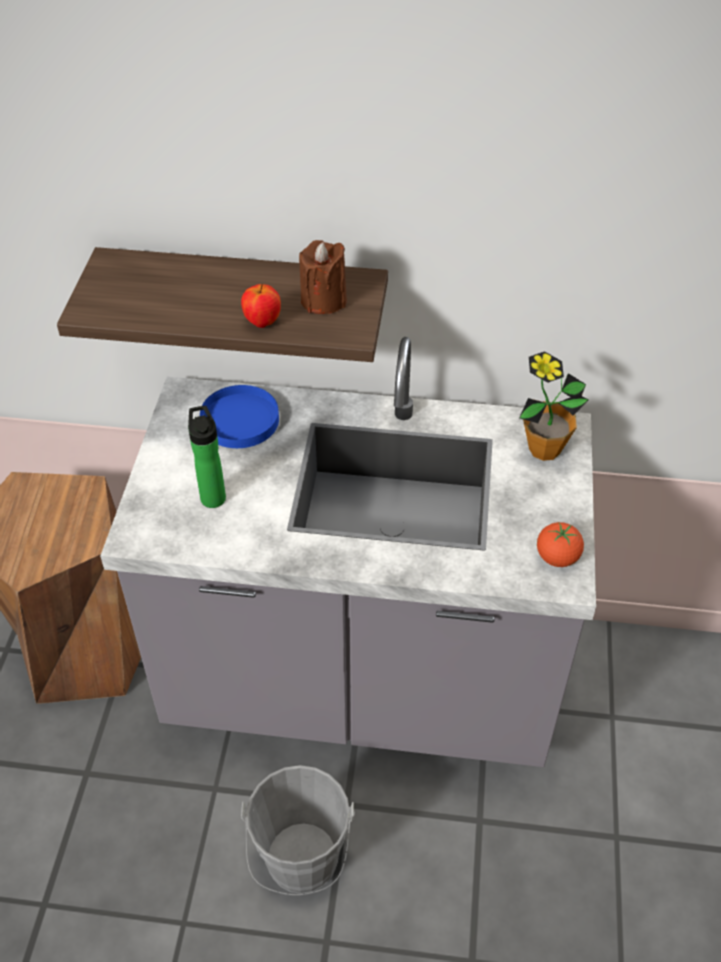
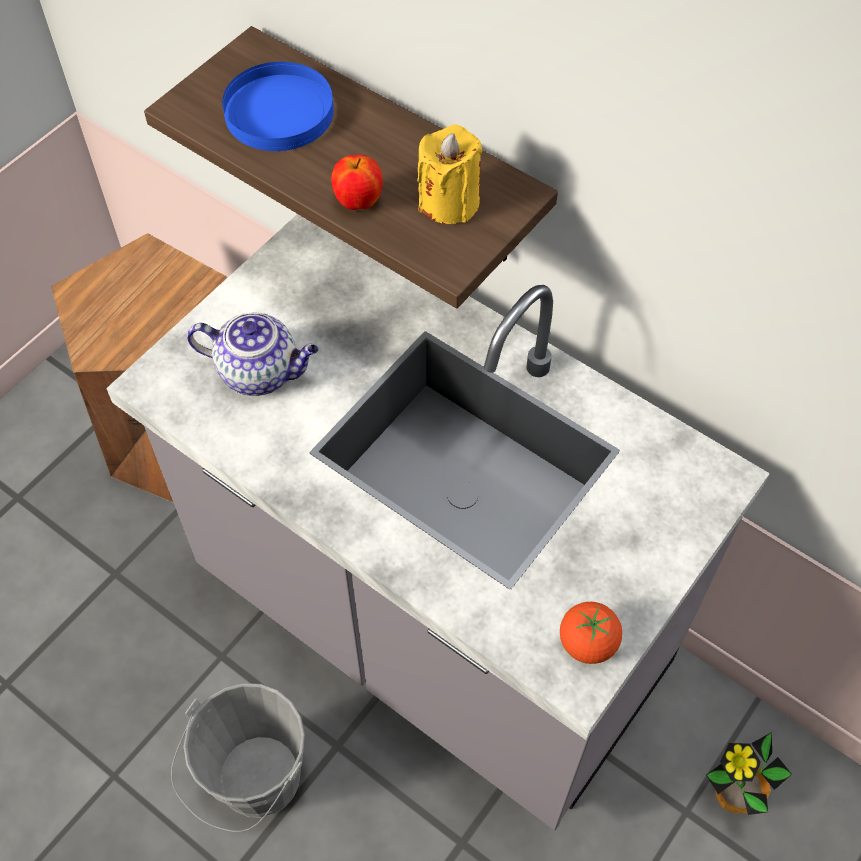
camera: 30 degrees right, 10 degrees up
(212, 495) = (260, 372): bottle -> teapot
(239, 420) = (349, 292): blue plate -> blue plate (278, 112)
(323, 300) = (449, 202): brown candle -> yellow candle
(544, 449) = (674, 494): potted plant -> potted plant (732, 796)

